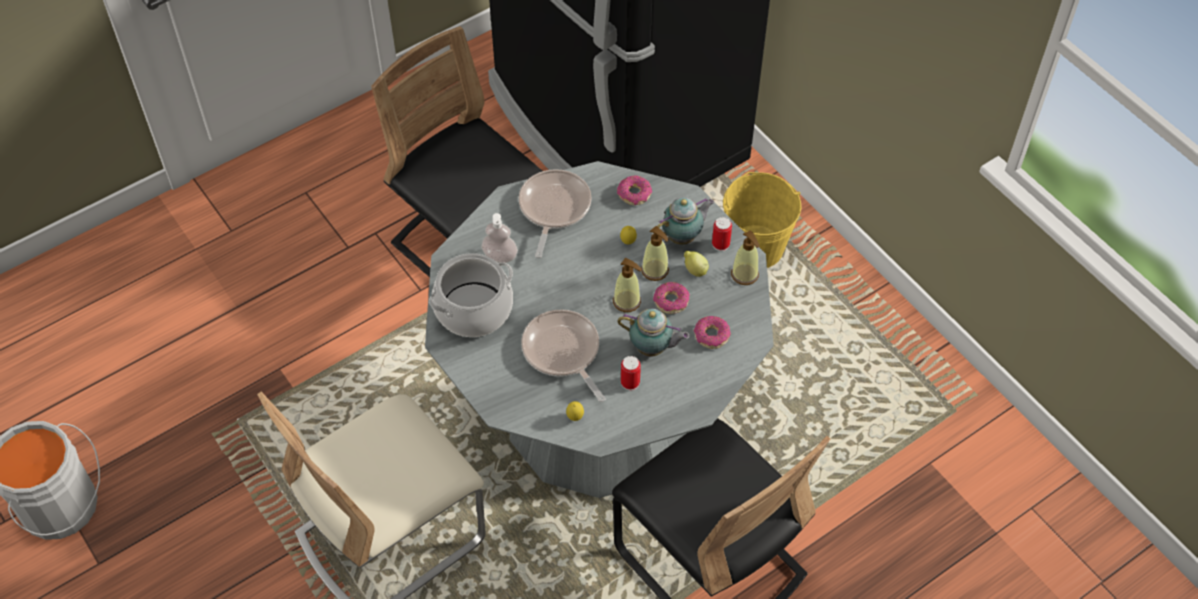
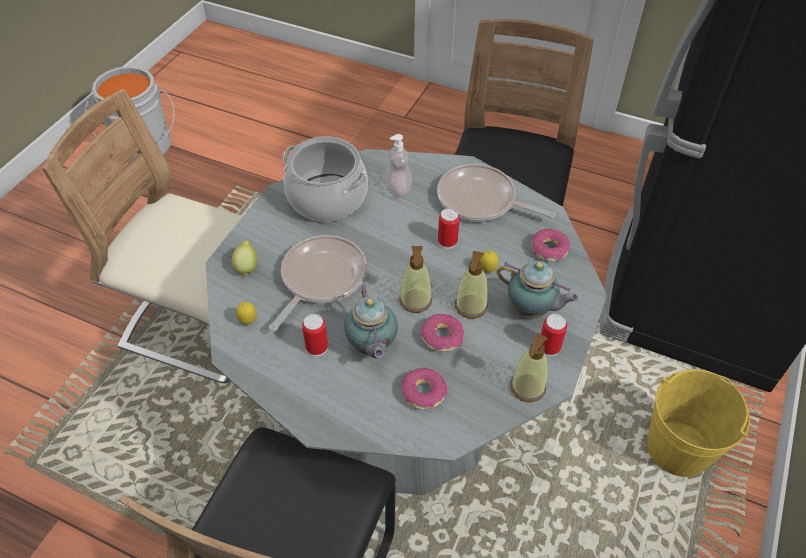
camera: 60 degrees right, 5 degrees down
(553, 208) = (480, 201): frying pan -> frying pan turned 135 degrees counterclockwise
(581, 252) = (447, 242): none -> can
(694, 270) = (497, 340): lemon -> lemon (246, 267)

